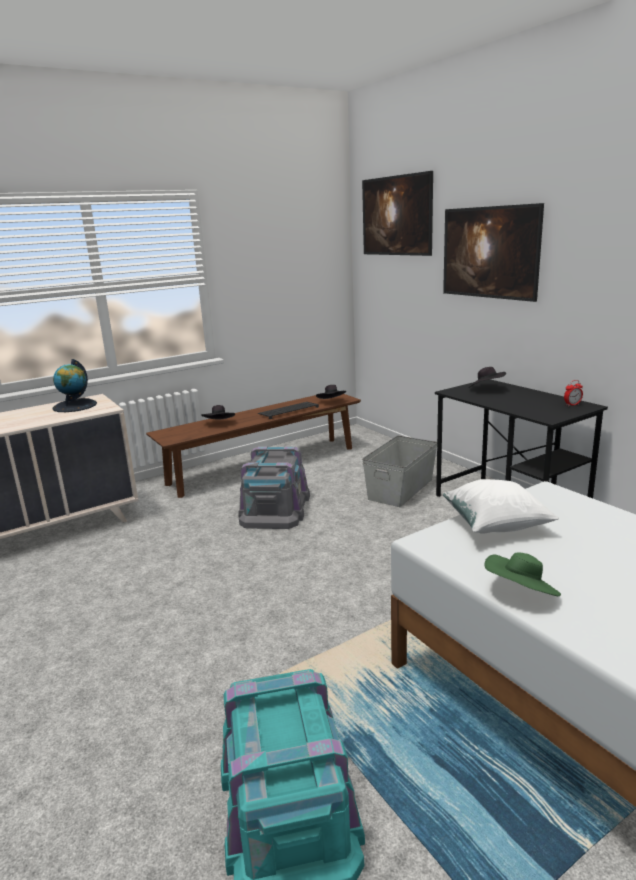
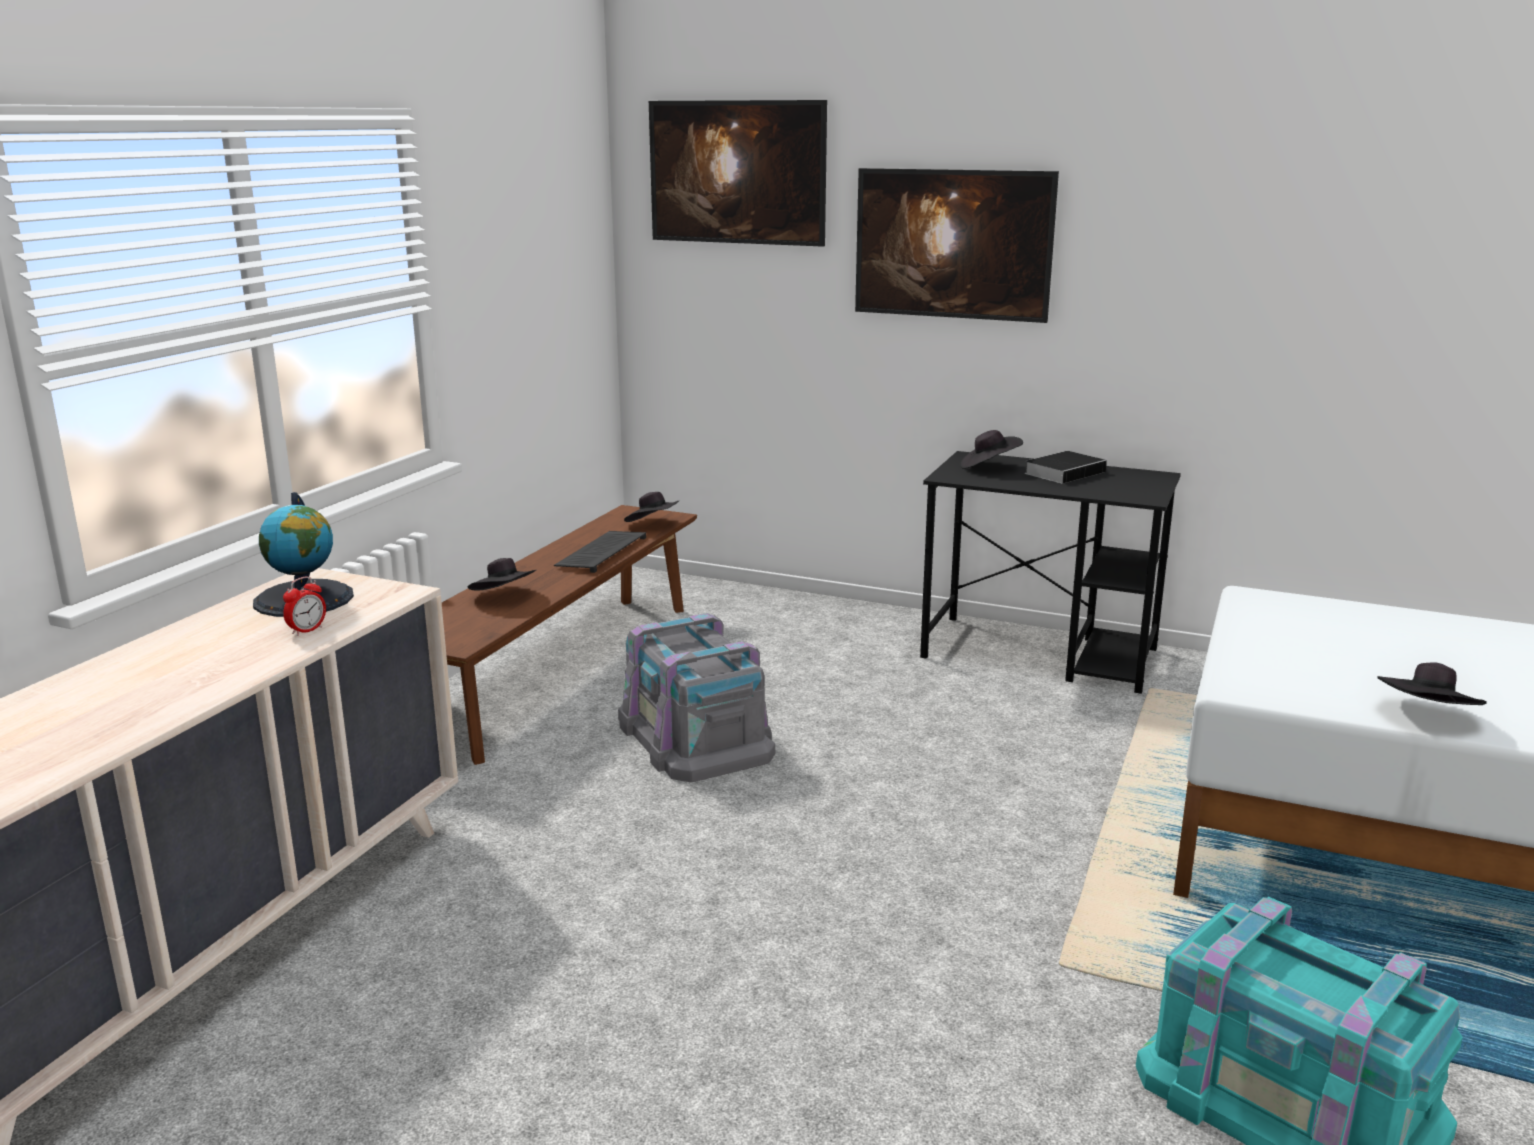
camera: 35 degrees left, 0 degrees up
(401, 489) = (856, 659): grey storage box -> none
(495, 527) = (1278, 652): white pillow -> none
(521, 593) = (1427, 716): green hat -> black hat
(528, 397) = (1065, 472): none -> book
(572, 405) = (1138, 476): alarm clock -> alarm clock (307, 630)

